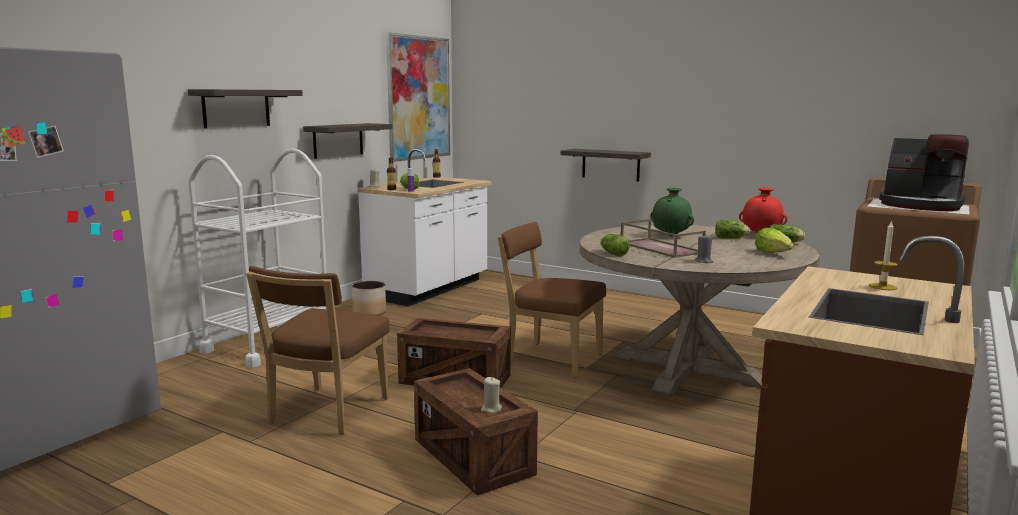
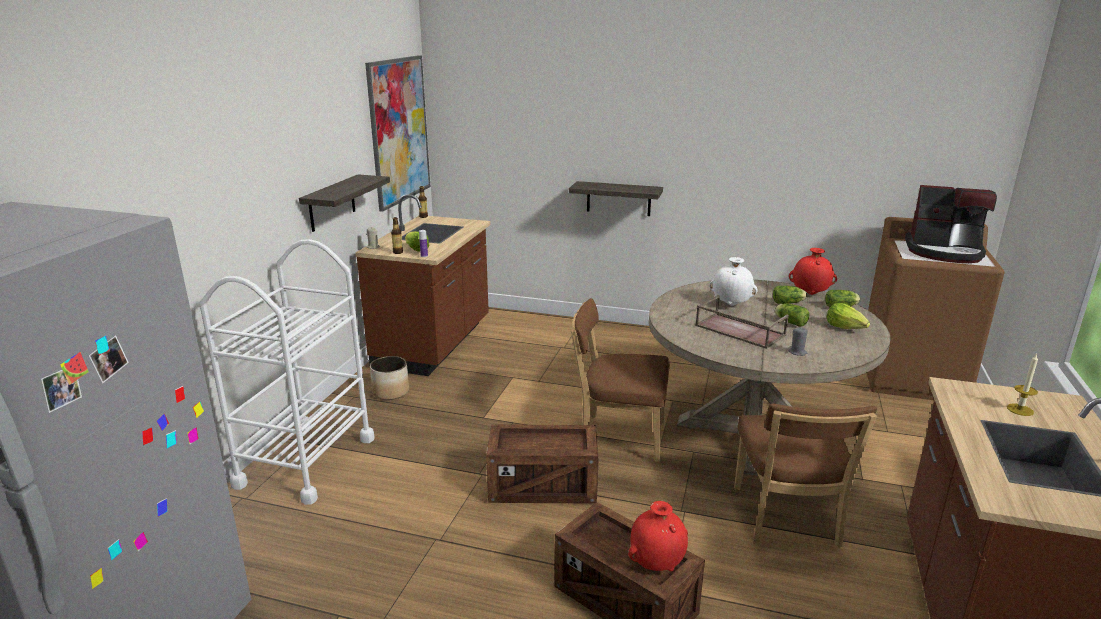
camera: 15 degrees left, 10 degrees up
(236, 108) = (233, 198): shelf -> none
(326, 413) = (437, 563): brown chair -> brown chair (786, 520)
(429, 289) = (434, 344): white counter -> brown counter
(491, 409) = (657, 564): beige candle -> red vase
(612, 253) = (704, 348): lettuce -> lettuce (789, 322)
(671, 236) = (731, 305): green vase -> white vase

